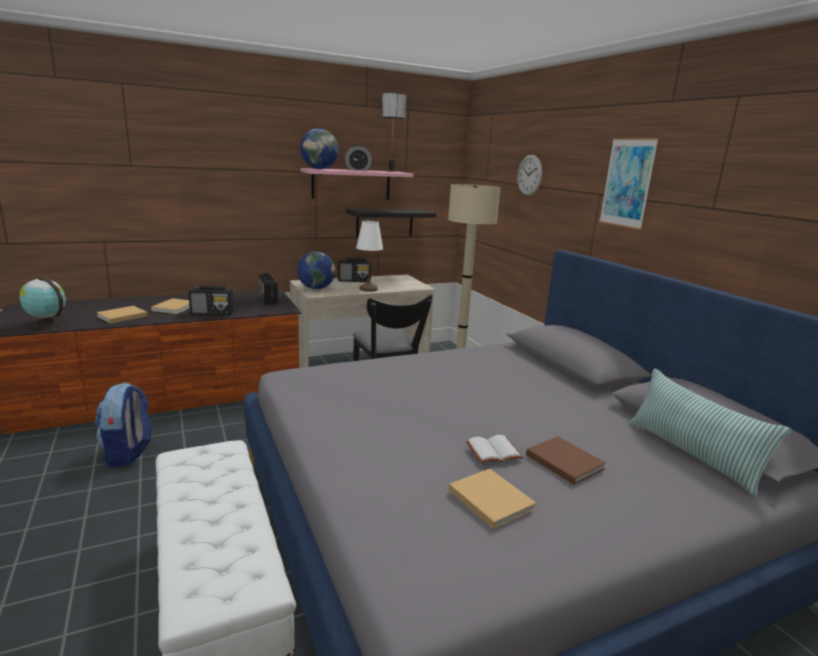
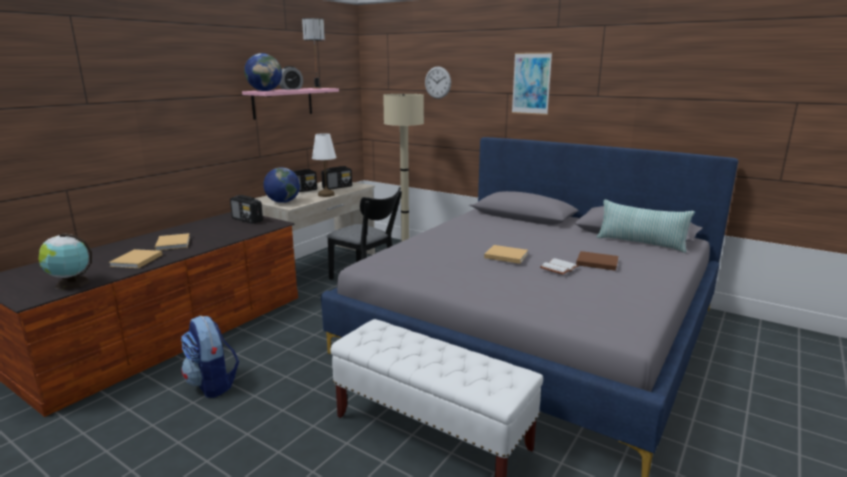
camera: 30 degrees left, 0 degrees up
(212, 313) = (221, 240): radio -> radio (337, 187)
(384, 222) = (310, 134): black shelf -> none
(489, 498) = (591, 288): beige book -> beige book (505, 255)

